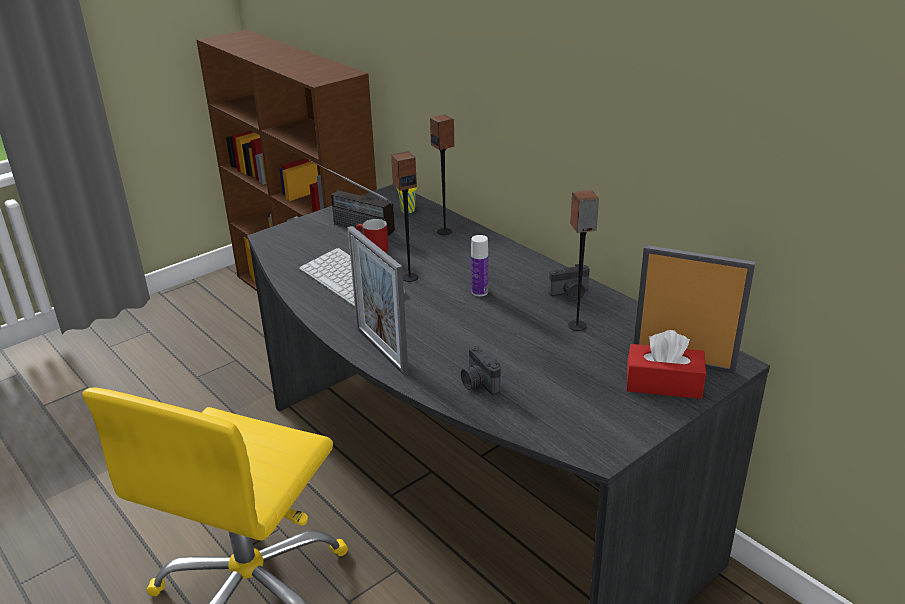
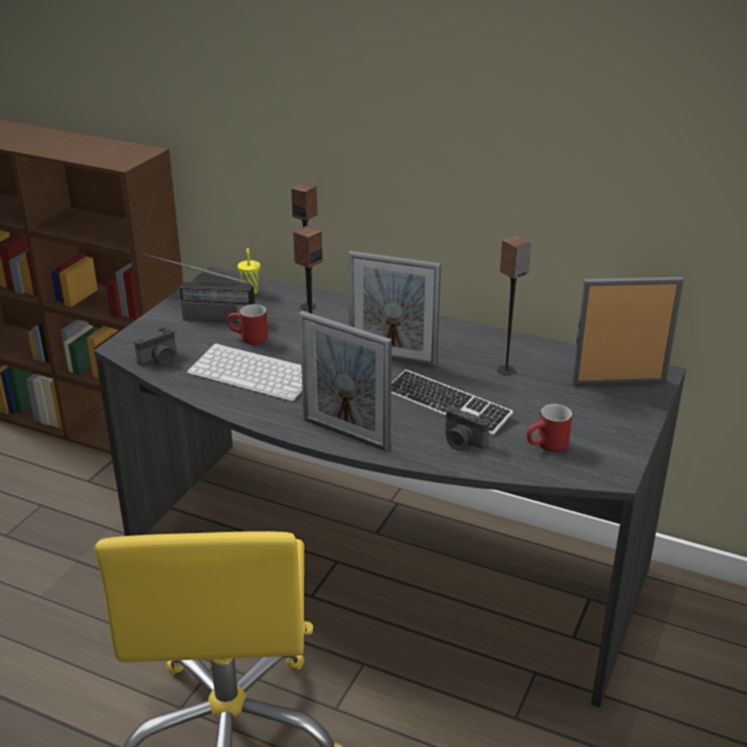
camera: 25 degrees left, 0 degrees up
(479, 292) = (392, 358): bottle -> picture frame
(493, 345) = (447, 405): none -> keyboard
(555, 409) = (547, 448): none -> red mug
(570, 294) = (477, 343): camera -> camera (160, 360)
(663, 383) = (617, 404): red tissue box -> none

